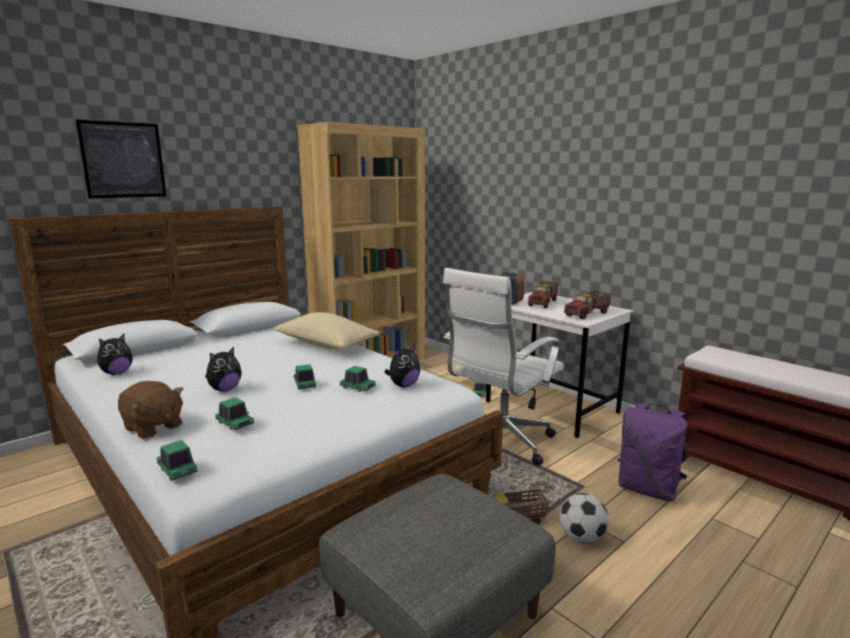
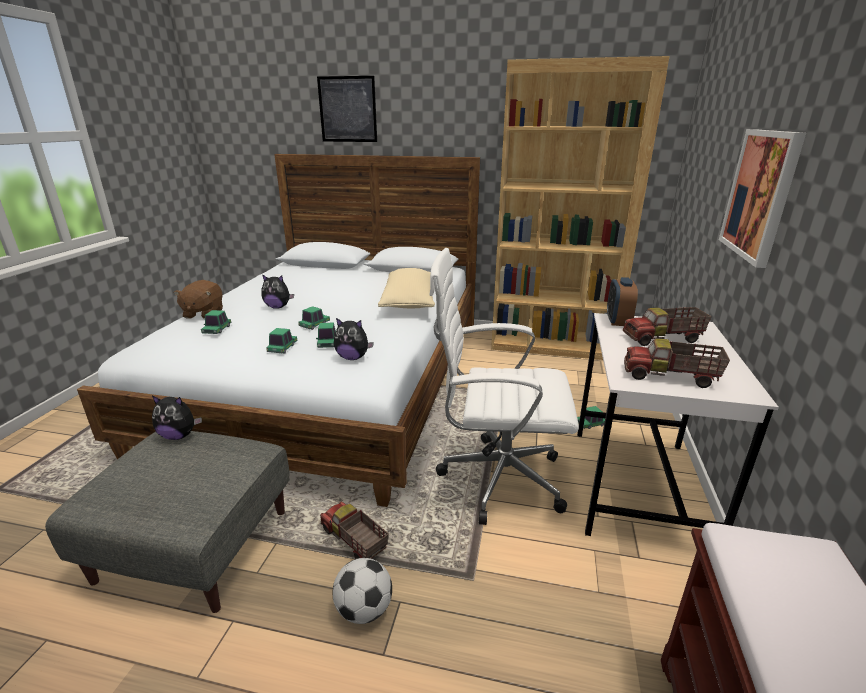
camera: 55 degrees right, 10 degrees up
(116, 373) = (279, 275): plush toy -> plush toy (179, 435)
(177, 470) = (143, 341): toy car -> toy car (282, 348)
(550, 210) = (760, 195): none -> picture
(648, 489) = (528, 651): purple backpack -> none

